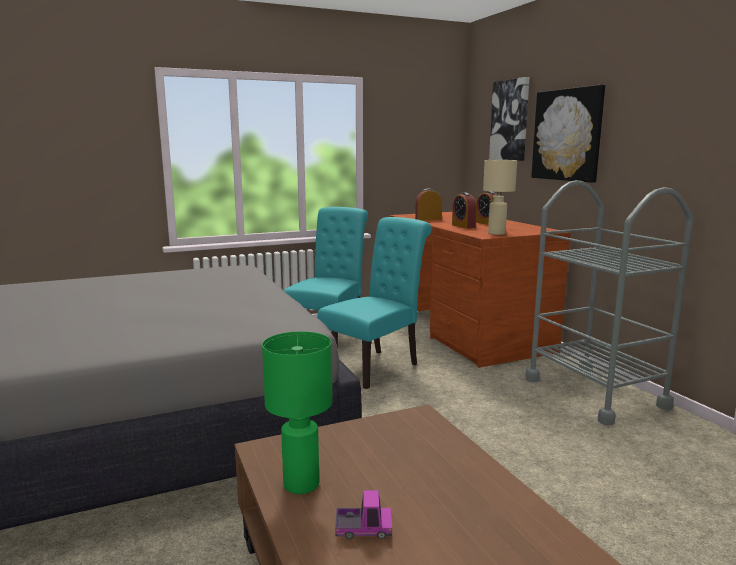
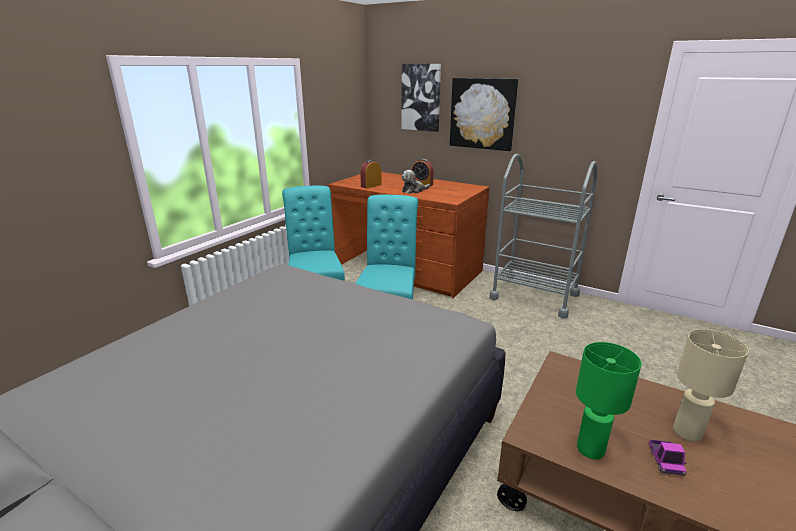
camera: 35 degrees left, 10 degrees up
(363, 529) = (665, 461): toy truck -> toy truck turned 135 degrees clockwise
(463, 226) = (414, 191): alarm clock -> plush toy
(496, 233) = (453, 196): beige table lamp -> beige table lamp (688, 433)

